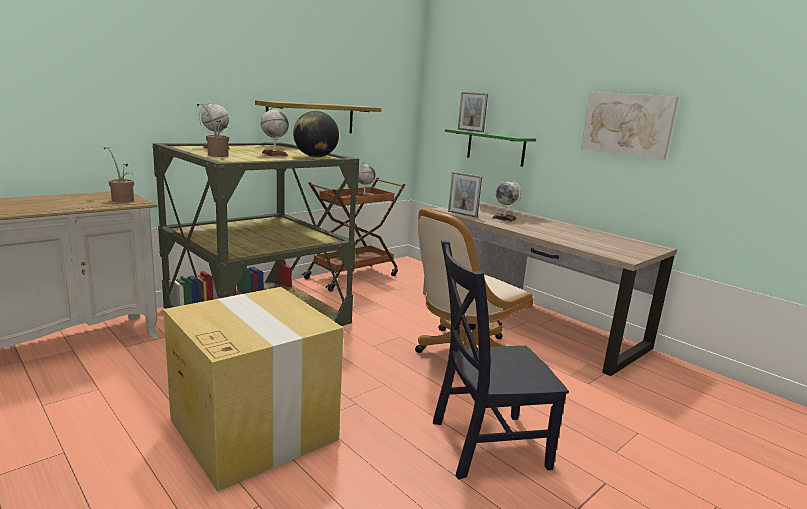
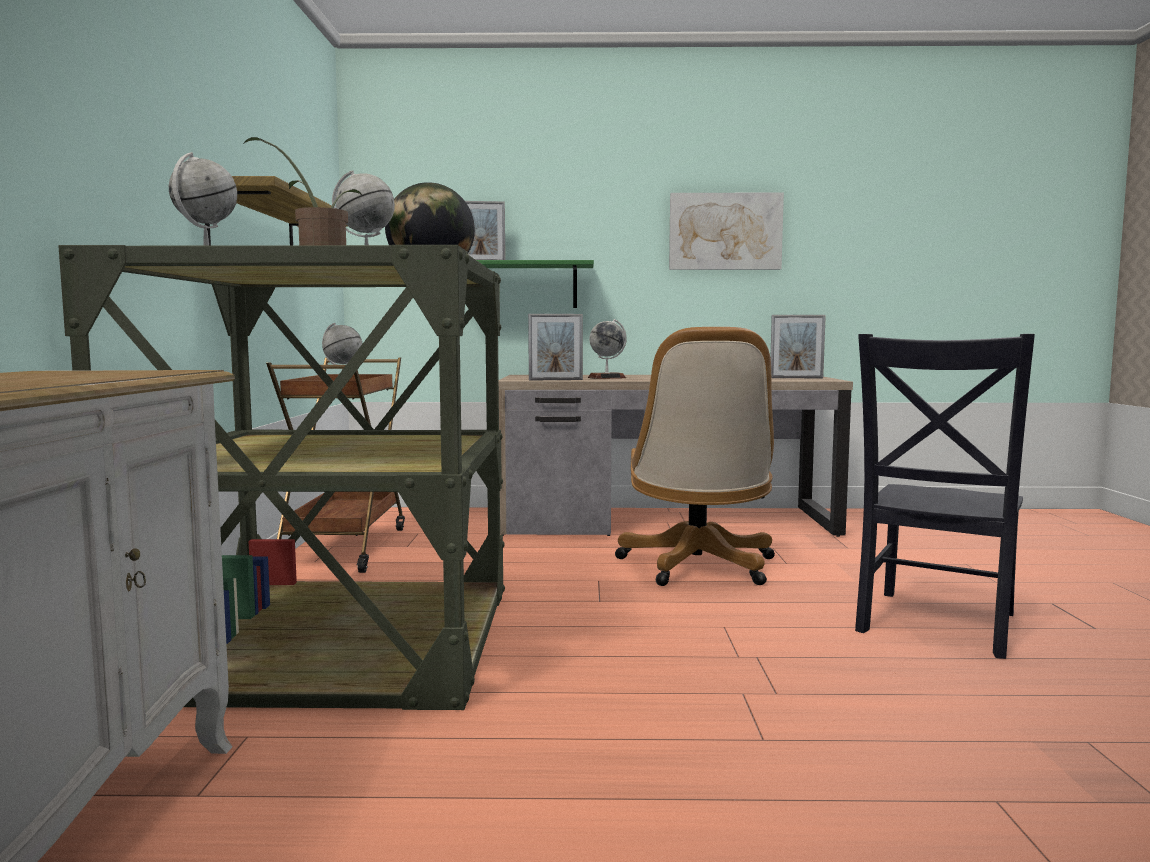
camera: 45 degrees left, 10 degrees down
(122, 199) = (131, 371): potted plant -> none
(253, 429) = (753, 746): cardboard box -> none
(622, 249) = (796, 378): none -> picture frame

